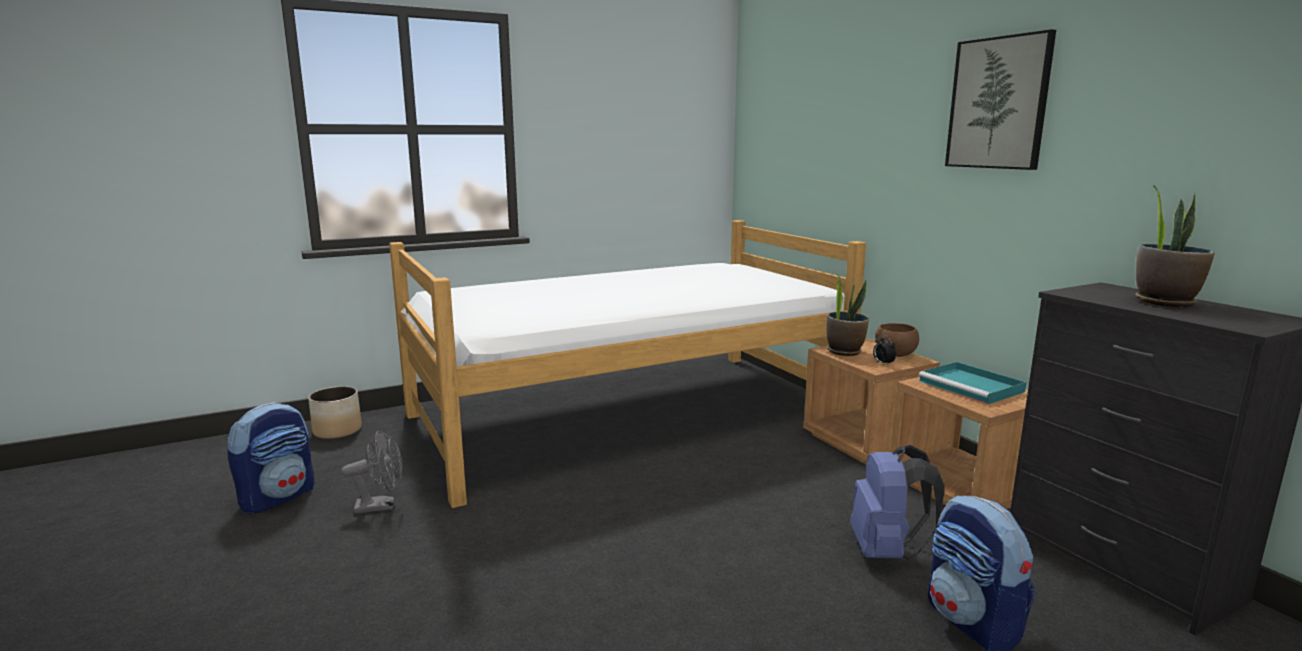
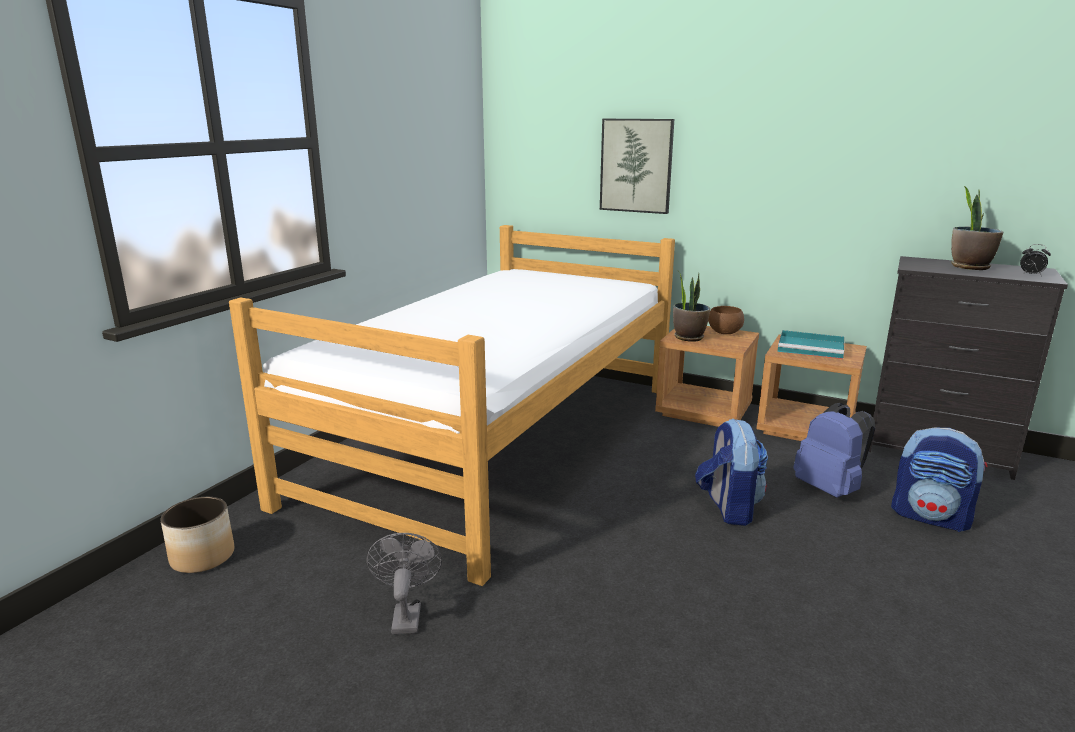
camera: 35 degrees left, 5 degrees up
(278, 497) = (263, 657): backpack -> backpack (728, 508)
(381, 506) = (406, 614): grey fan -> grey fan turned 45 degrees counterclockwise
(882, 364) = (731, 342): alarm clock -> alarm clock (1031, 275)
(999, 103) = (807, 119): picture -> picture (636, 165)

